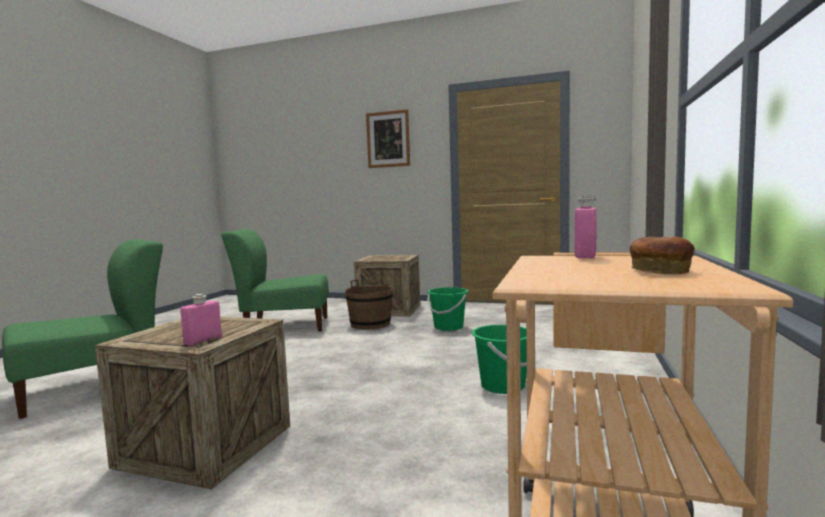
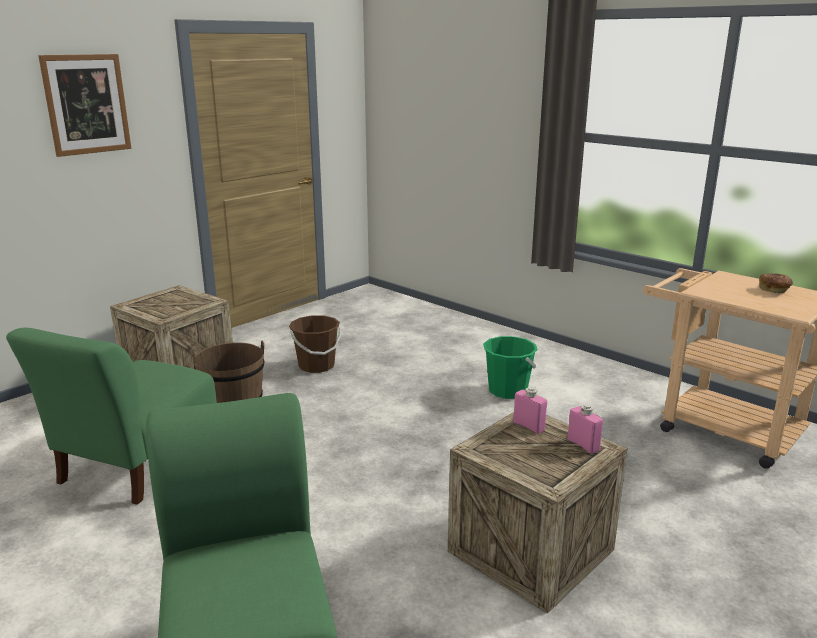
camera: 65 degrees left, 15 degrees up
(448, 327) = (316, 366): green bucket -> brown bucket
(585, 255) = (709, 285): pink bottle -> pink bottle (528, 426)

